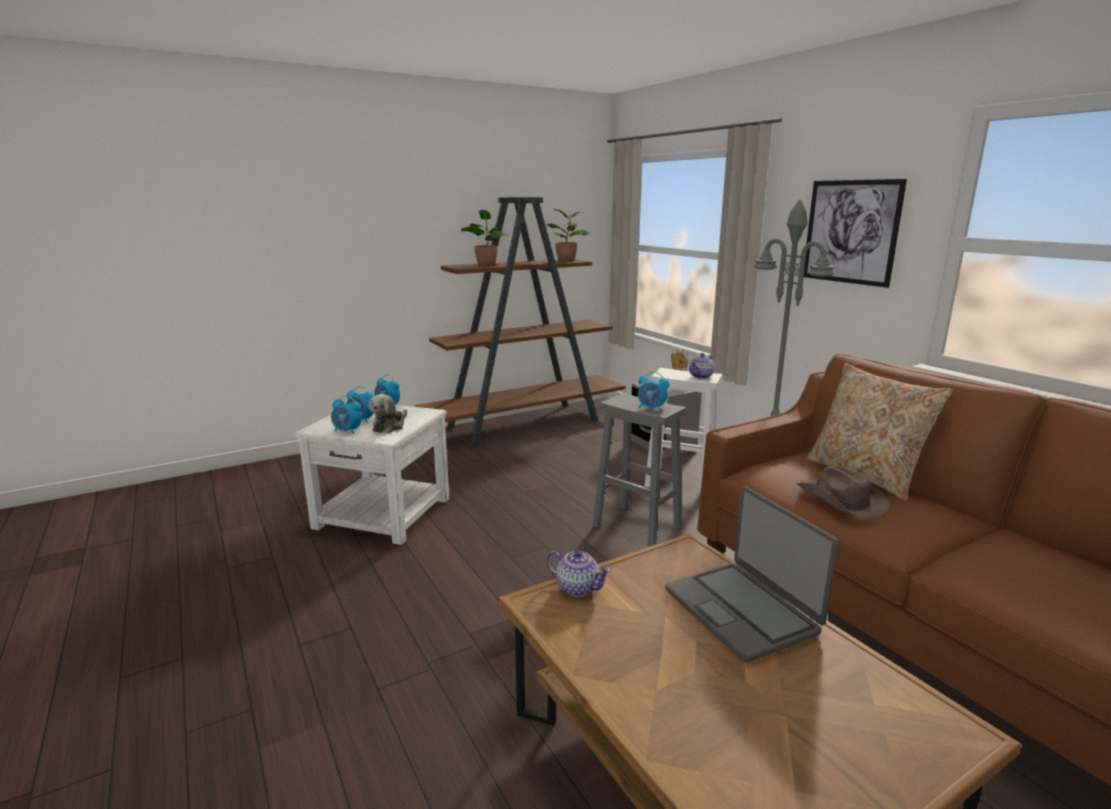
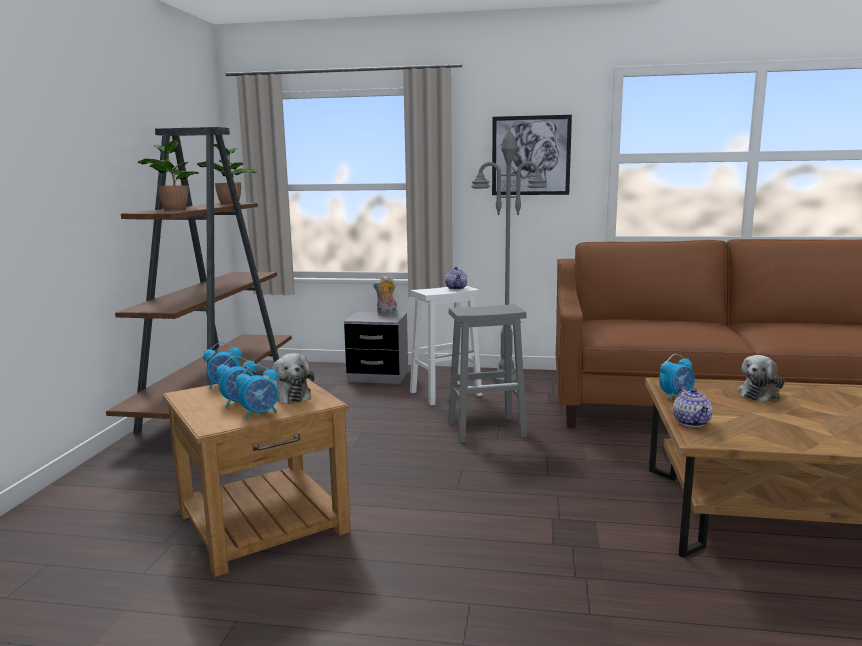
camera: 50 degrees left, 5 degrees down
(383, 513) = (263, 523): white side table -> brown side table
(577, 587) = (691, 422): teapot -> teapot turned 105 degrees clockwise
(651, 409) = (501, 310): alarm clock -> alarm clock (676, 396)
(741, 610) = (760, 394): laptop -> plush toy
(840, 500) = (674, 331): brown hat -> none
(865, 475) = (644, 319): beige pillow -> none

